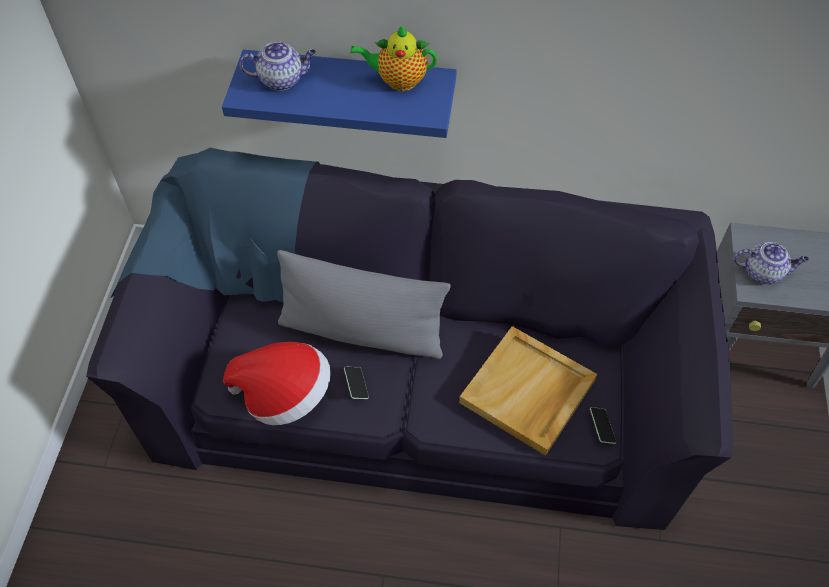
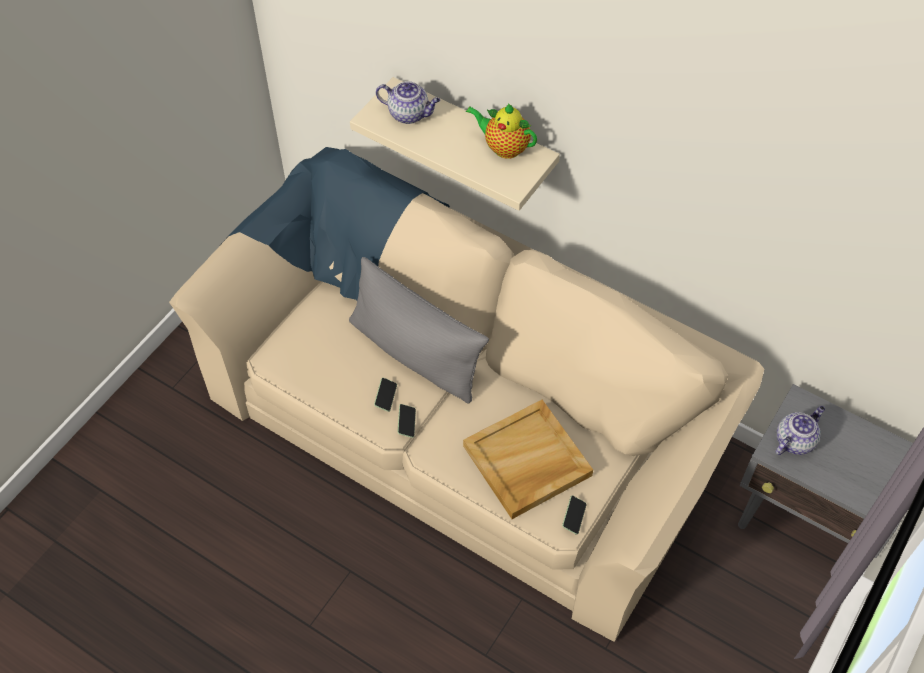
camera: 25 degrees right, 0 degrees up
(285, 395) = (324, 381): hat -> none
(350, 85) = (474, 136): blue shelf -> beige shelf
(391, 403) = (406, 423): none -> phone
(416, 383) = (462, 424): black sofa -> beige sofa
(763, 272) = (794, 440): teapot -> teapot turned 75 degrees counterclockwise

